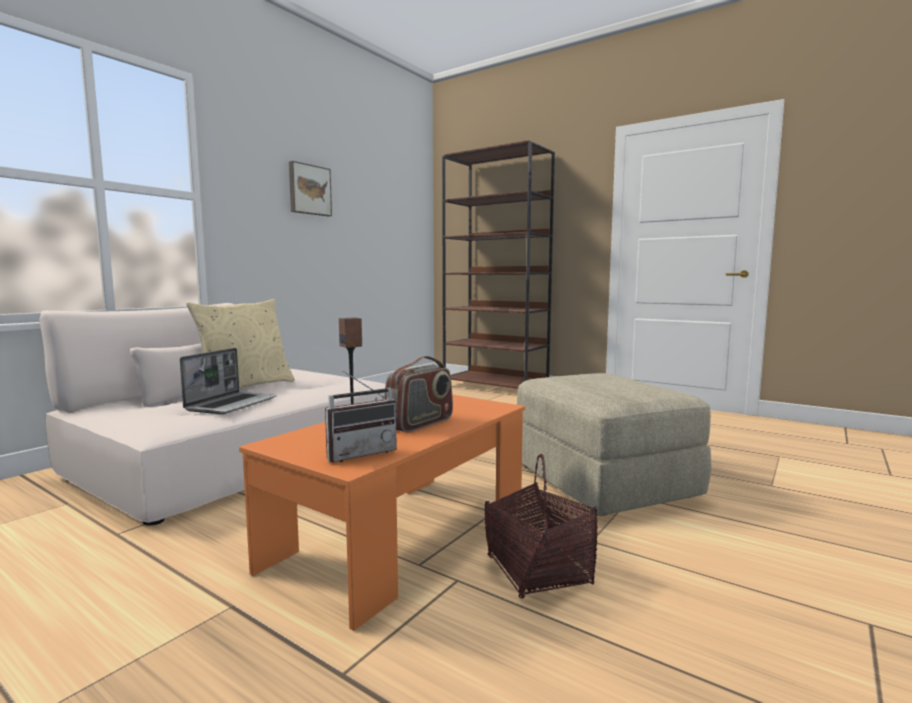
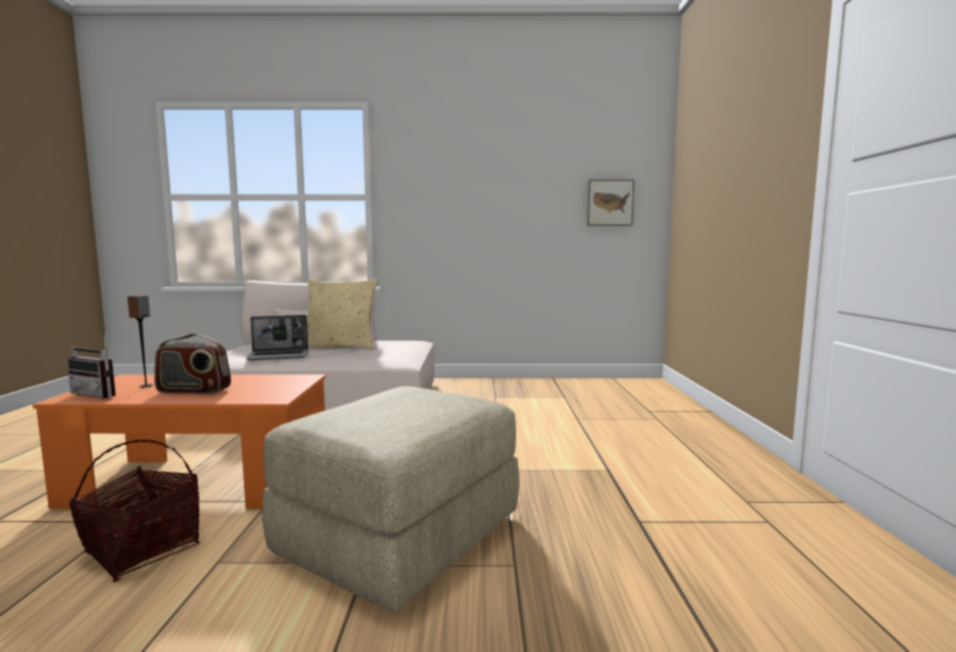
camera: 55 degrees right, 0 degrees up
(309, 190) = (478, 177): picture -> picture (609, 203)
(496, 387) = (673, 409): brown bookcase -> none

